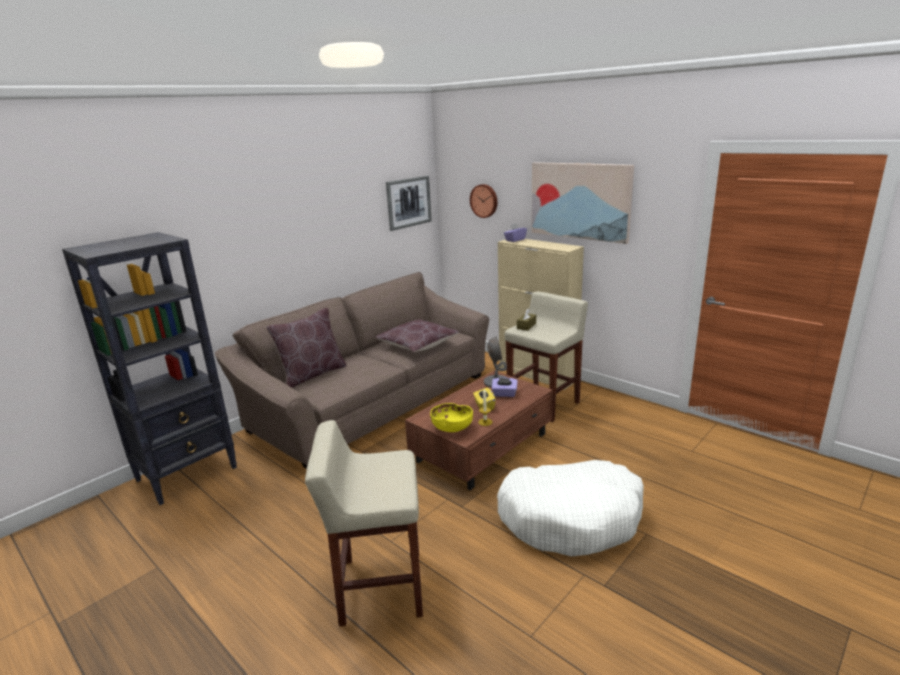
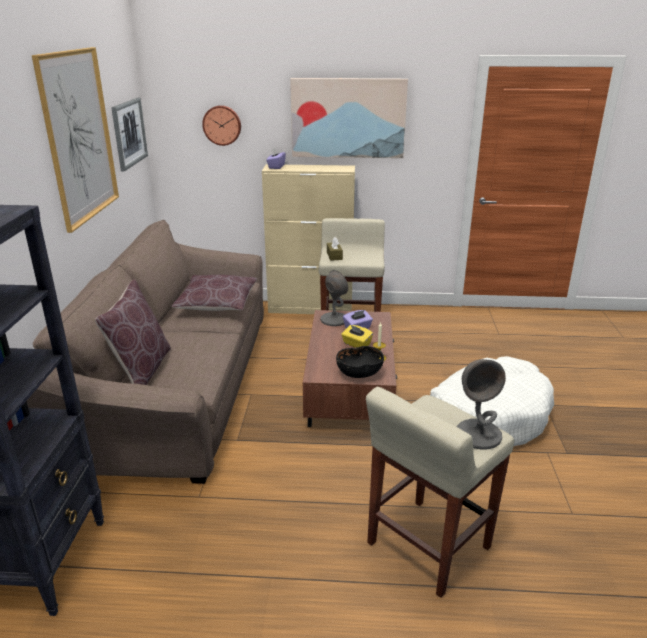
camera: 40 degrees left, 5 degrees up
(336, 201) = (79, 136): none -> picture
(389, 493) = (478, 435): none -> grey table lamp
(452, 428) = (359, 374): yellow bowl -> black bowl

